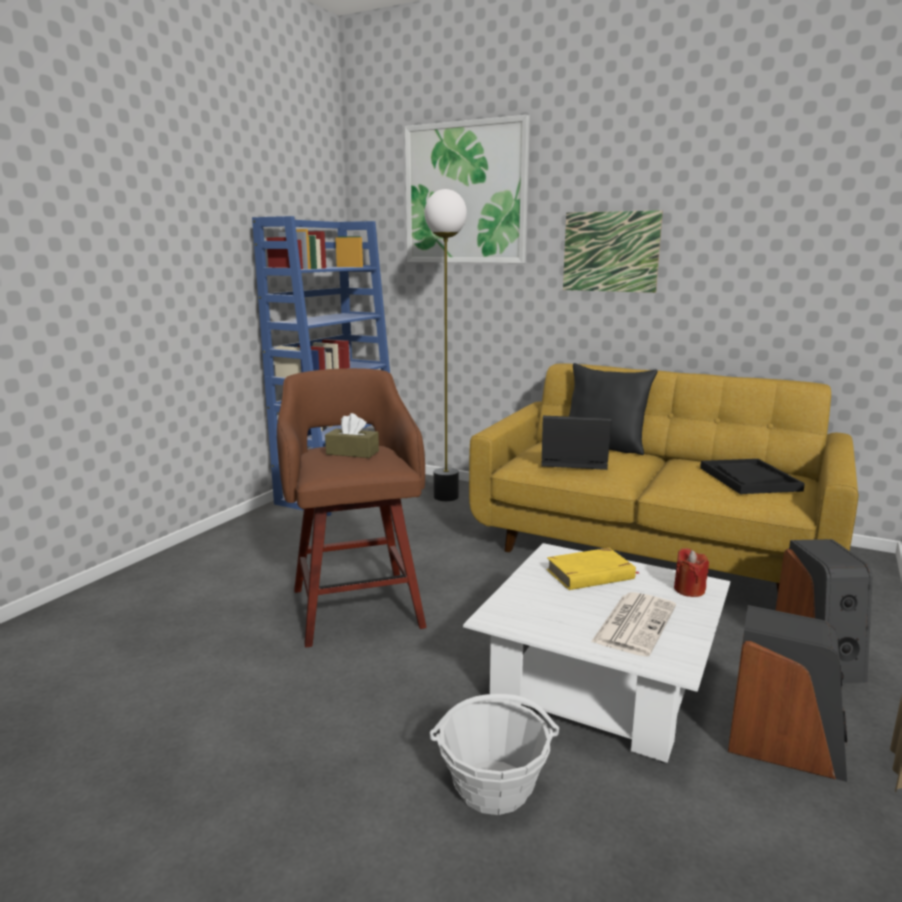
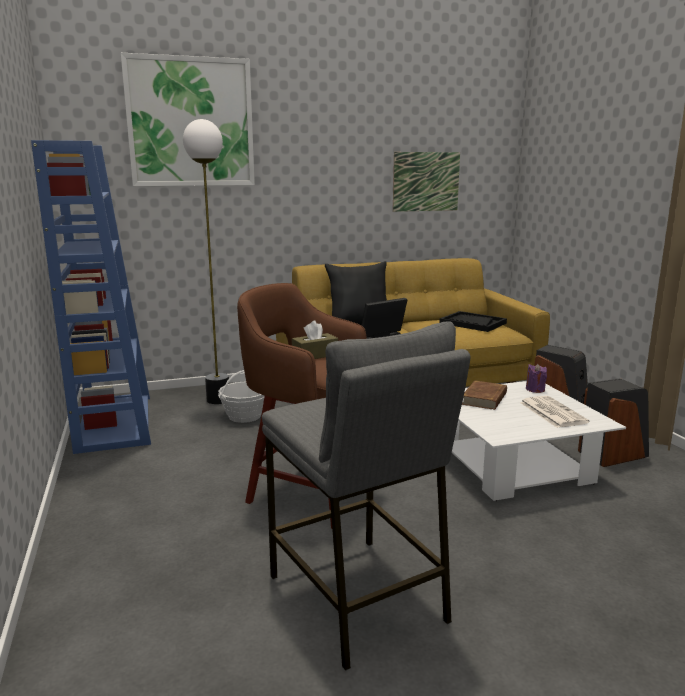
camera: 45 degrees left, 0 degrees up
(206, 709) = (357, 598): none -> grey stool
(493, 786) = (565, 533): basket -> basket (244, 416)
(590, 574) = (484, 398): yellow book -> brown book
(610, 252) = (324, 175): picture -> picture (426, 181)
(689, 590) = (535, 389): red candle -> purple candle

